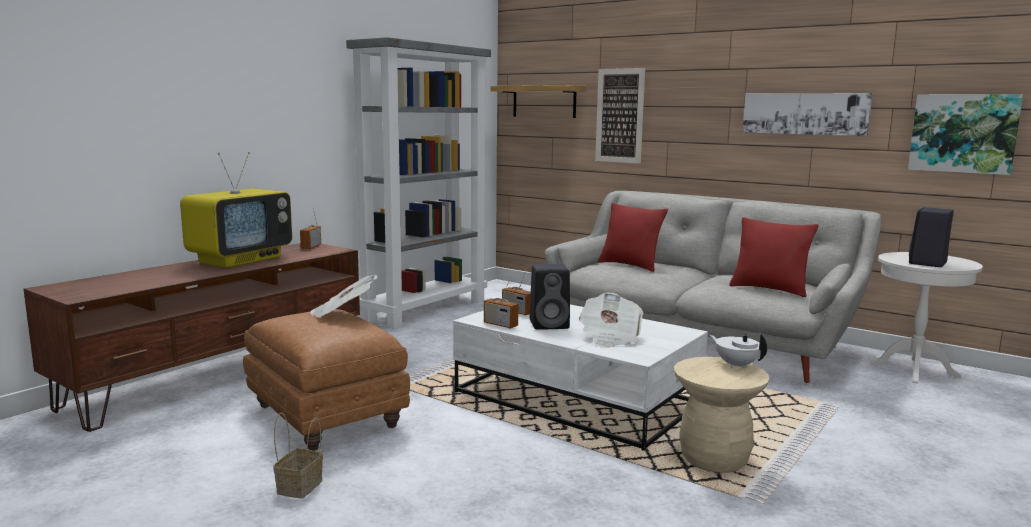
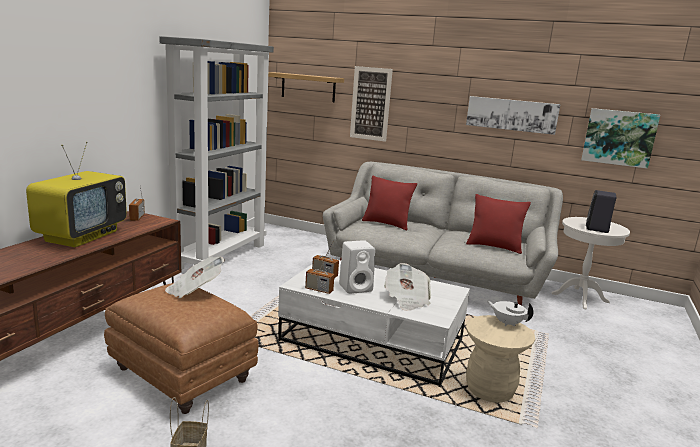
camera: 15 degrees left, 5 degrees up
(550, 324) = (356, 287): black speaker -> white speaker

